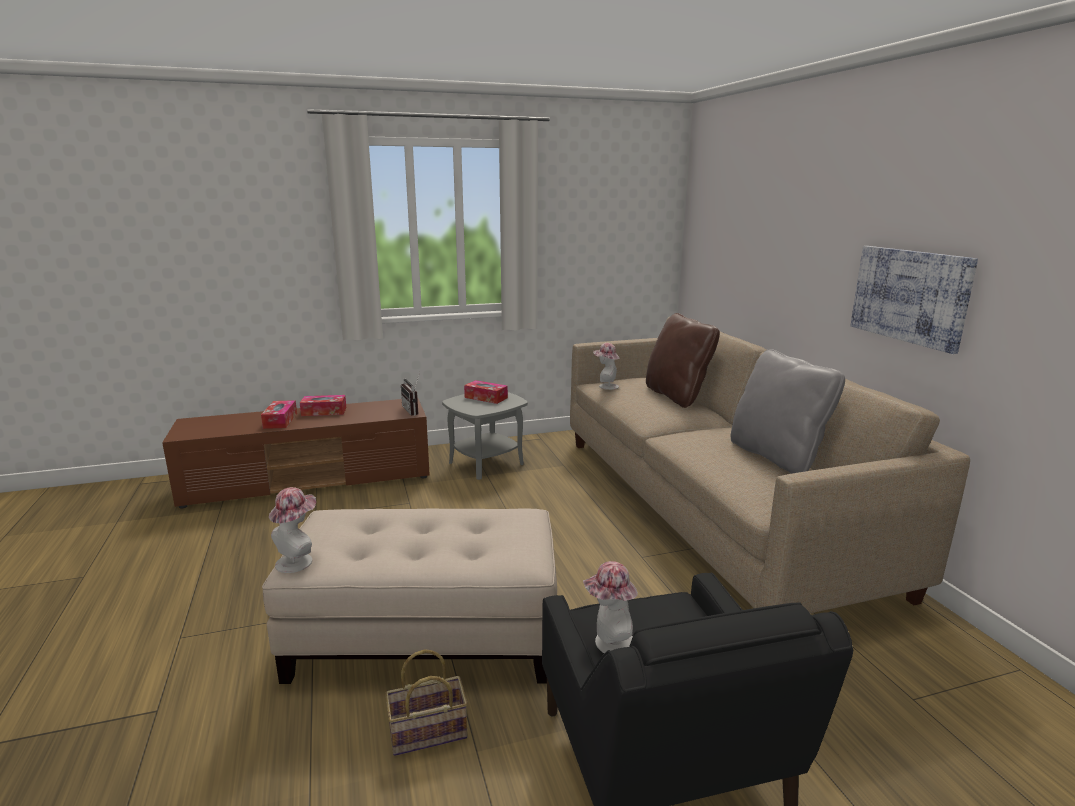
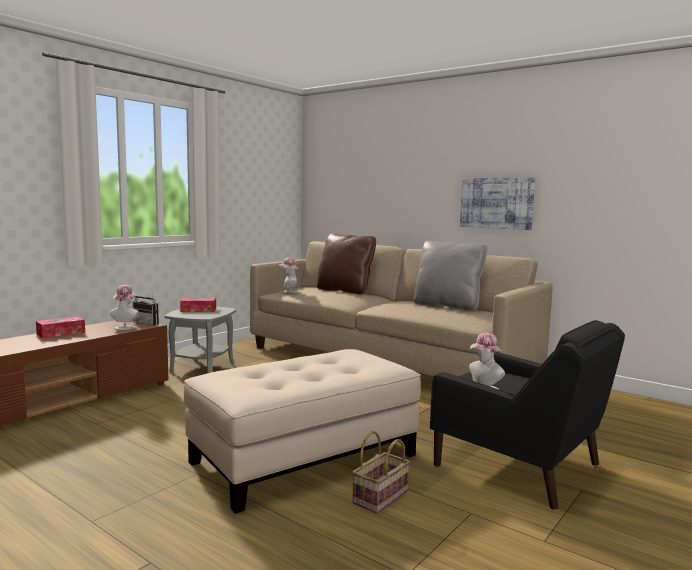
camera: 35 degrees left, 10 degrees down
(280, 420) = (26, 343): tissue box -> none
(298, 560) = (244, 395): hat -> hat (125, 327)

